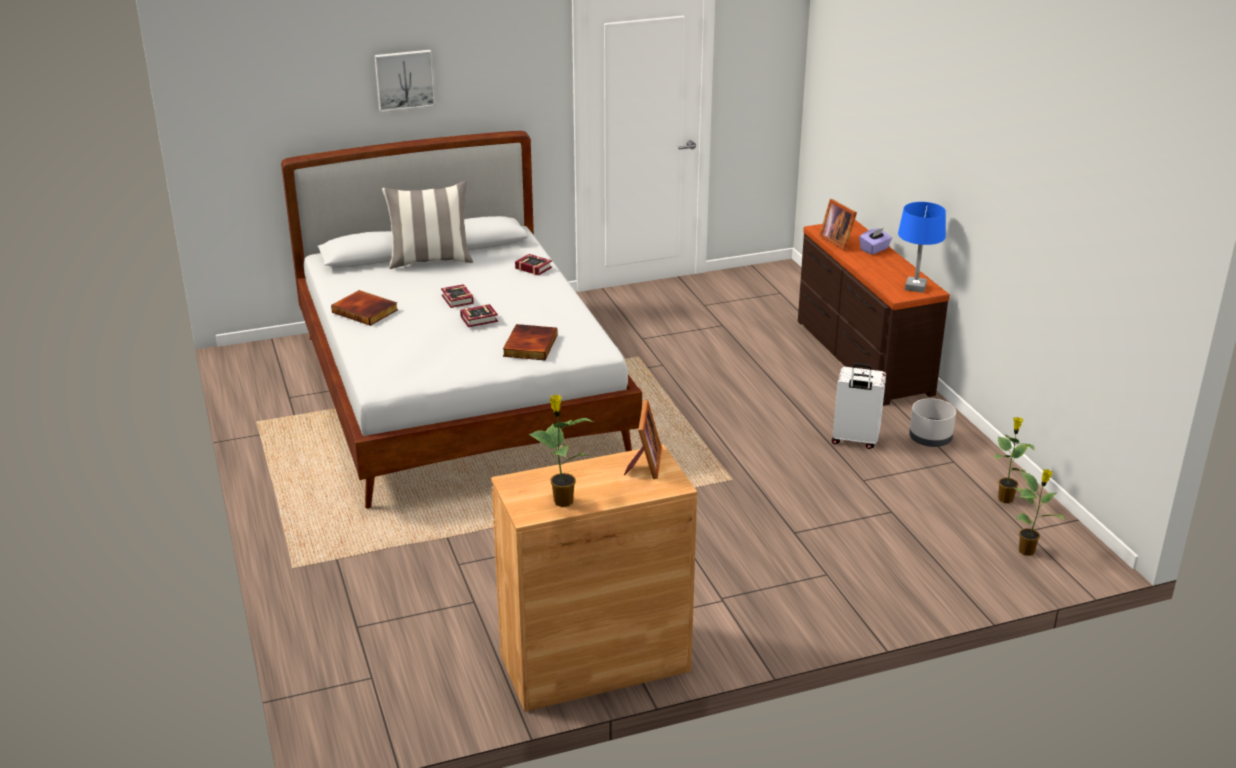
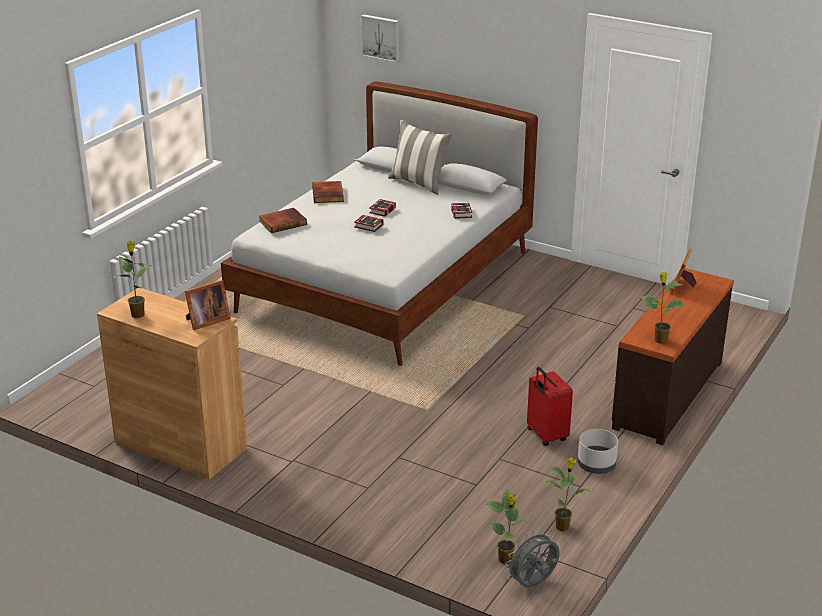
camera: 50 degrees right, 0 degrees up
(404, 79) = (459, 49): picture -> picture (381, 37)
(529, 345) = (362, 252): book -> book (282, 222)
(854, 440) = (546, 436): white suitcase -> red suitcase
(874, 249) = (694, 304): purple tissue box -> none
(915, 287) = (660, 340): blue table lamp -> potted plant
(1077, 554) = (533, 584): none -> grey fan

